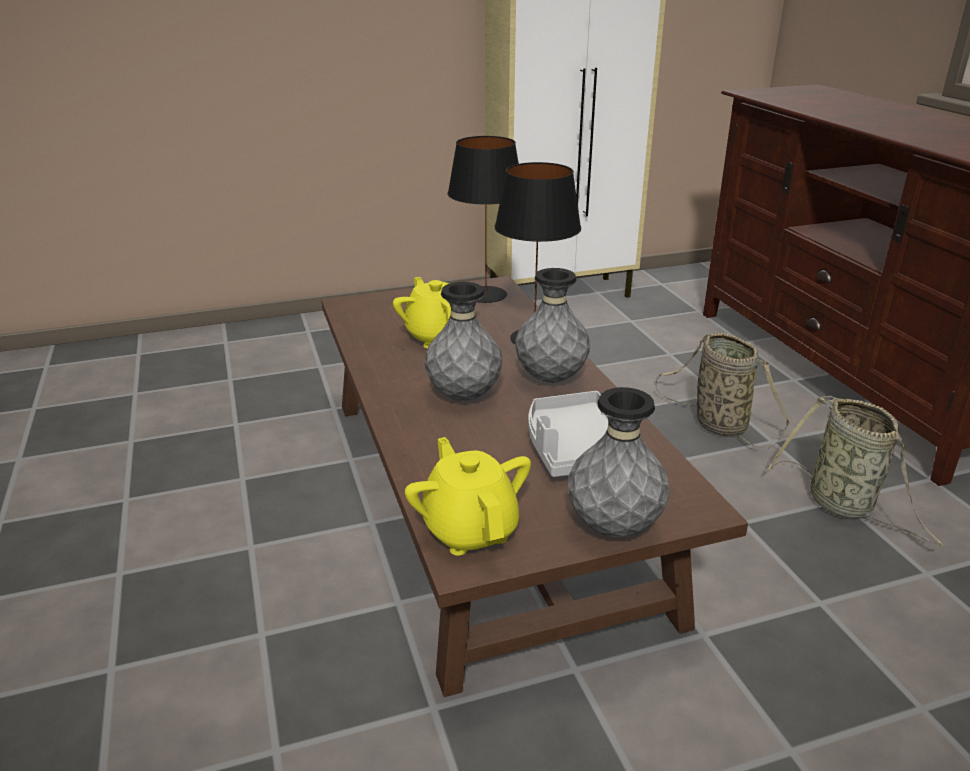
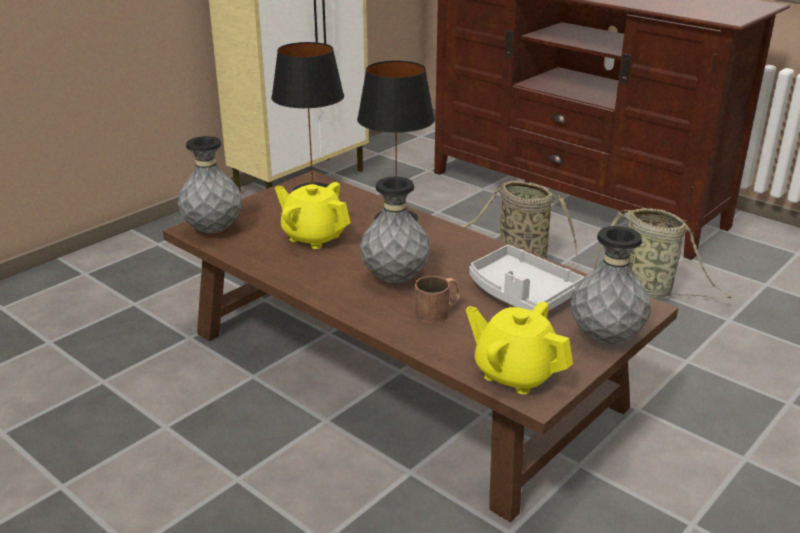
camera: 30 degrees left, 0 degrees up
(469, 440) = (439, 311): none -> brown mug
(550, 378) = (445, 247): grey vase -> grey vase (213, 230)

